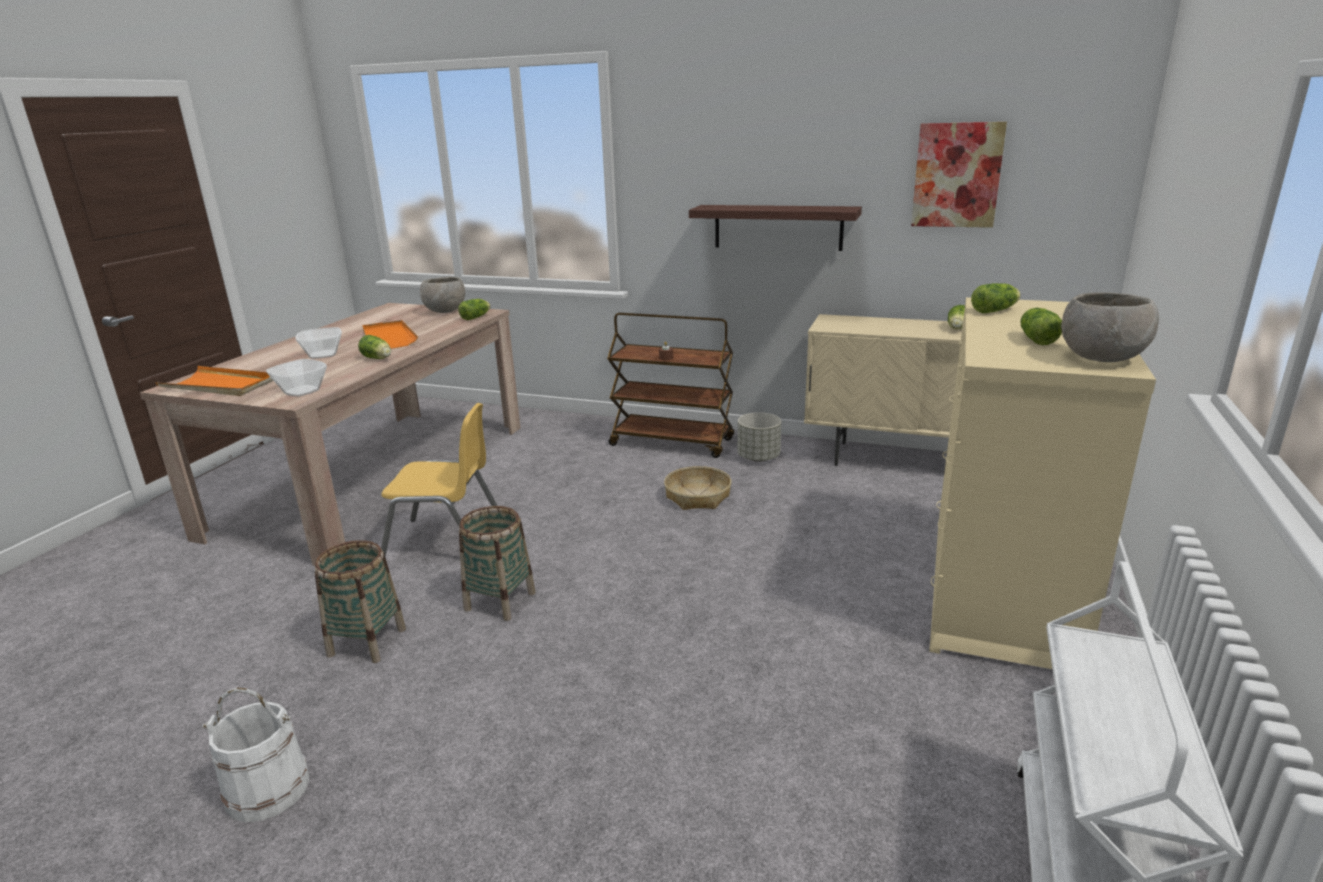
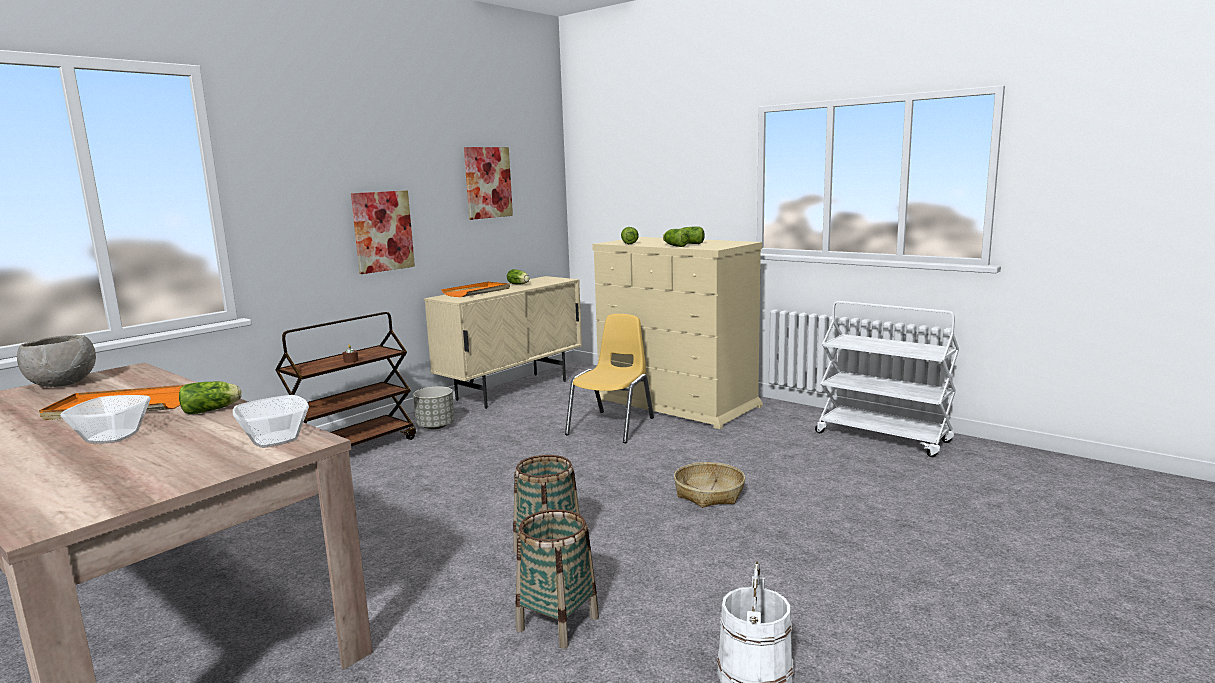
camera: 70 degrees left, 10 degrees down
(219, 385) = (125, 489): orange tray -> orange tray (477, 292)
(446, 541) = (400, 573): yellow chair -> yellow chair (612, 426)
(476, 317) = (140, 373): lettuce -> lettuce (674, 246)
(698, 497) = (470, 454): basket -> basket (709, 493)
(778, 227) = (382, 231): shelf -> picture
(1102, 358) = (728, 242): grey bowl -> none

